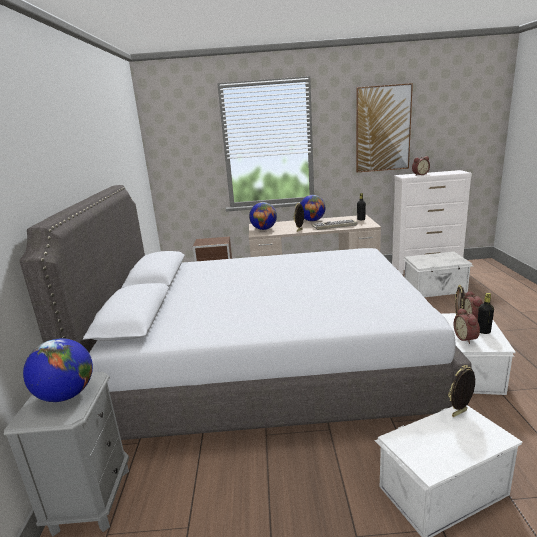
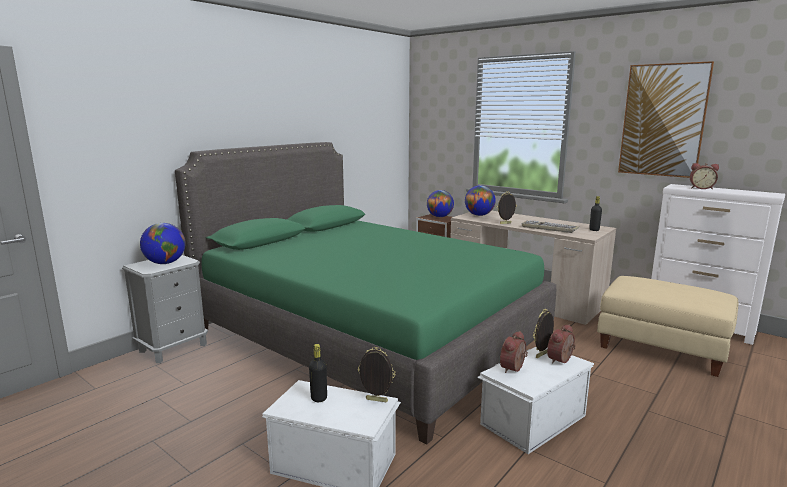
camera: 40 degrees right, 5 degrees down
(267, 370) = (367, 336): grey bed -> green bed
(312, 221) = (542, 219): globe -> globe (439, 217)
(435, 289) = (662, 348): white storage box -> beige ottoman
(483, 331) = (544, 372): black bottle -> black bottle (319, 398)

